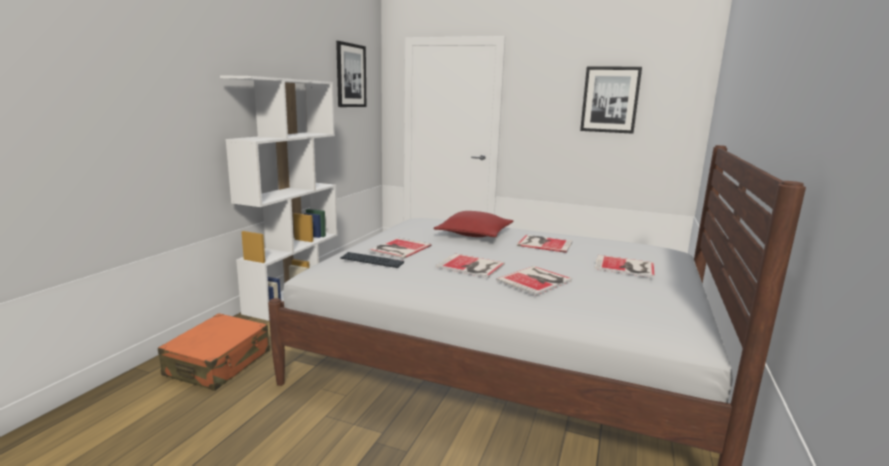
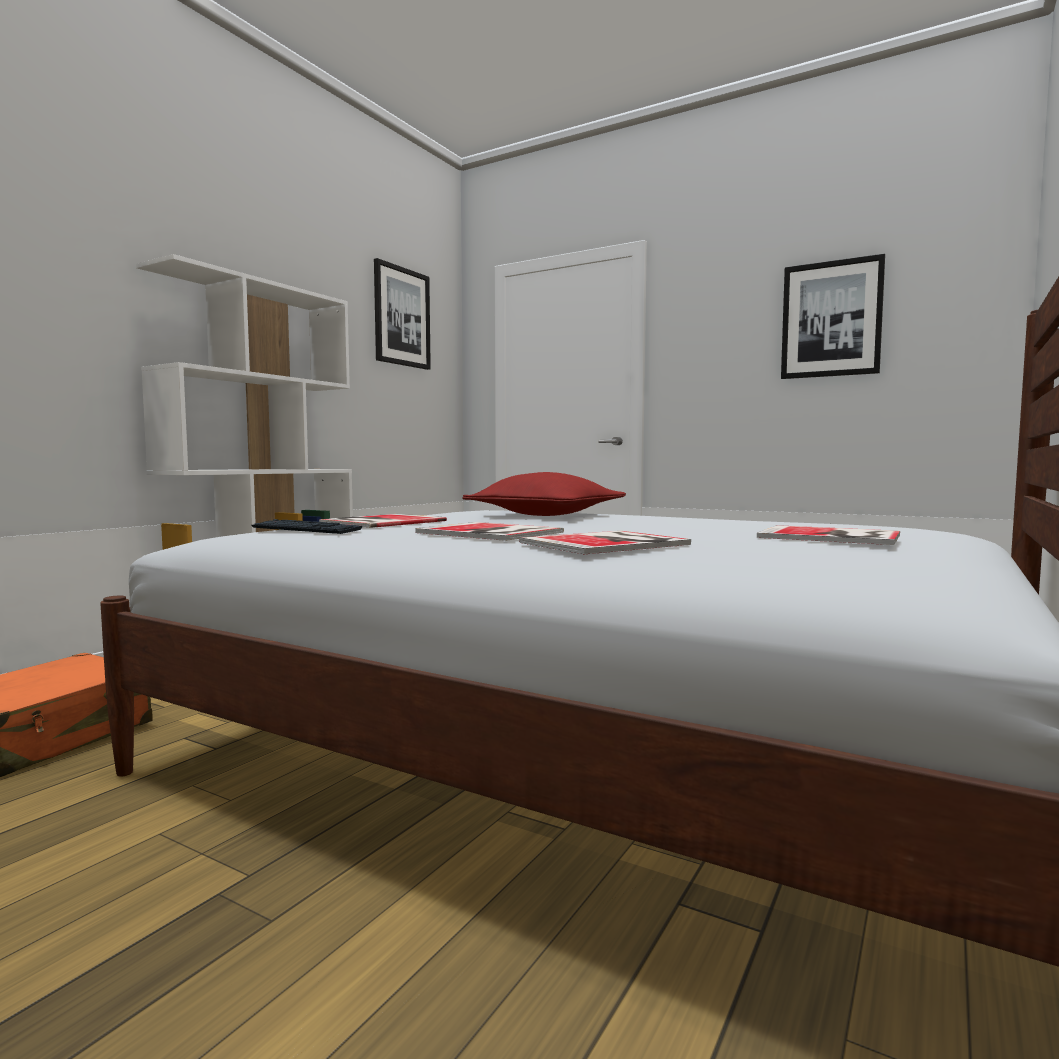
camera: 10 degrees right, 10 degrees down
(543, 243) = (673, 520): book -> none

